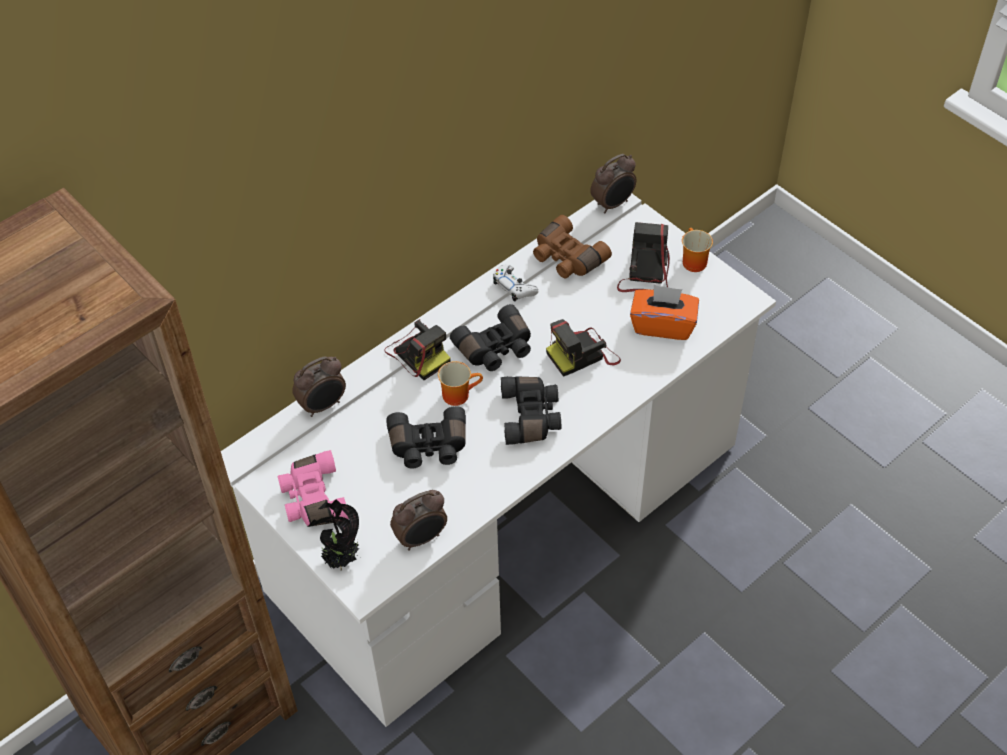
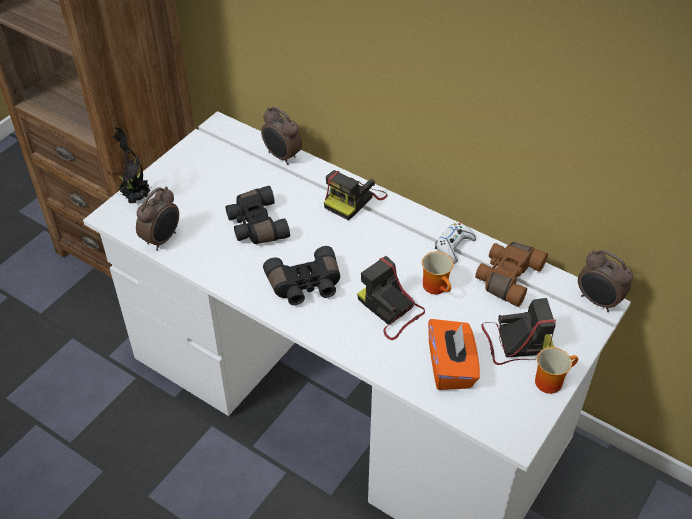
camera: 75 degrees right, 5 degrees down
(312, 499) = (190, 170): pink binoculars -> none
(421, 538) = (162, 239): alarm clock -> alarm clock turned 105 degrees counterclockwise
(458, 393) = (318, 233): mug -> mug (438, 287)
(496, 349) = (375, 248): black binoculars -> none

